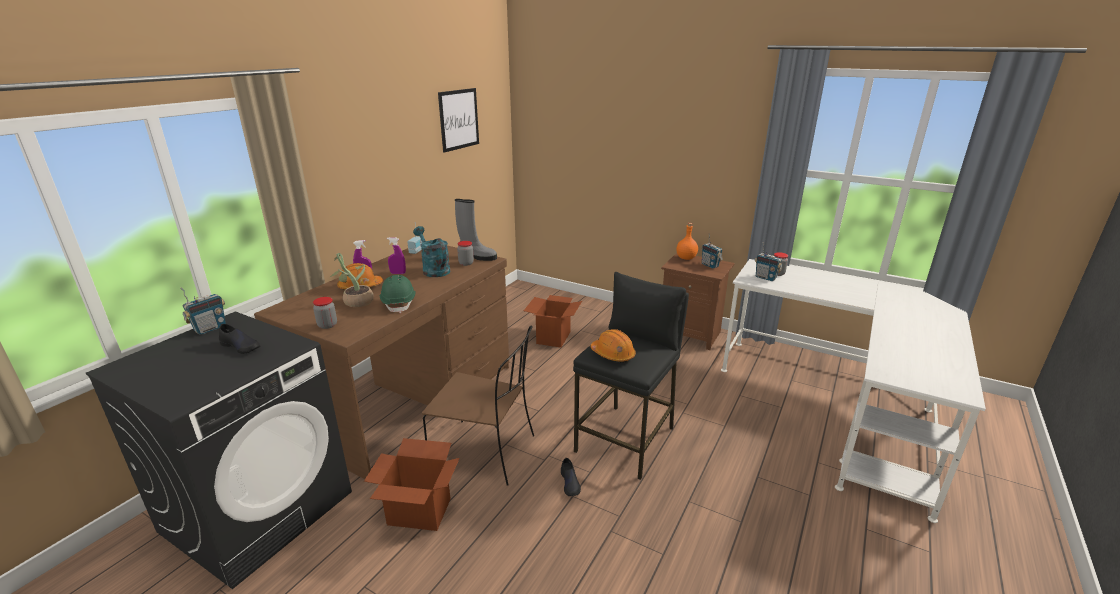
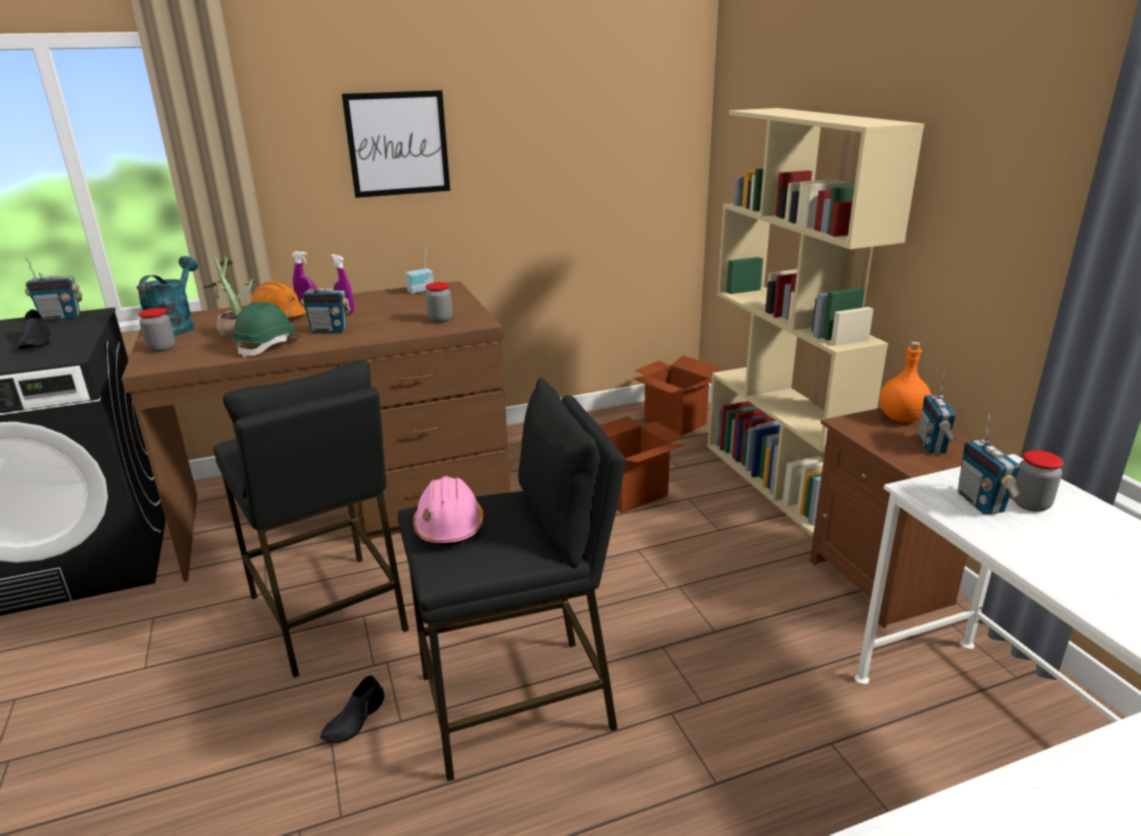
camera: 40 degrees right, 0 degrees up
(415, 285) = (329, 330): none -> radio
(419, 512) = (168, 646): cardboard box -> cardboard box (674, 422)
(433, 269) = (389, 317): turquoise watering can -> turquoise watering can (175, 326)
(459, 119) = (579, 99): picture -> picture (398, 144)
(477, 257) = (471, 315): grey boot -> none
(485, 452) = (328, 613): brown chair -> black stool
(607, 309) = (777, 482): none -> beige bookcase
(613, 354) = (449, 526): orange hard hat -> pink hard hat

